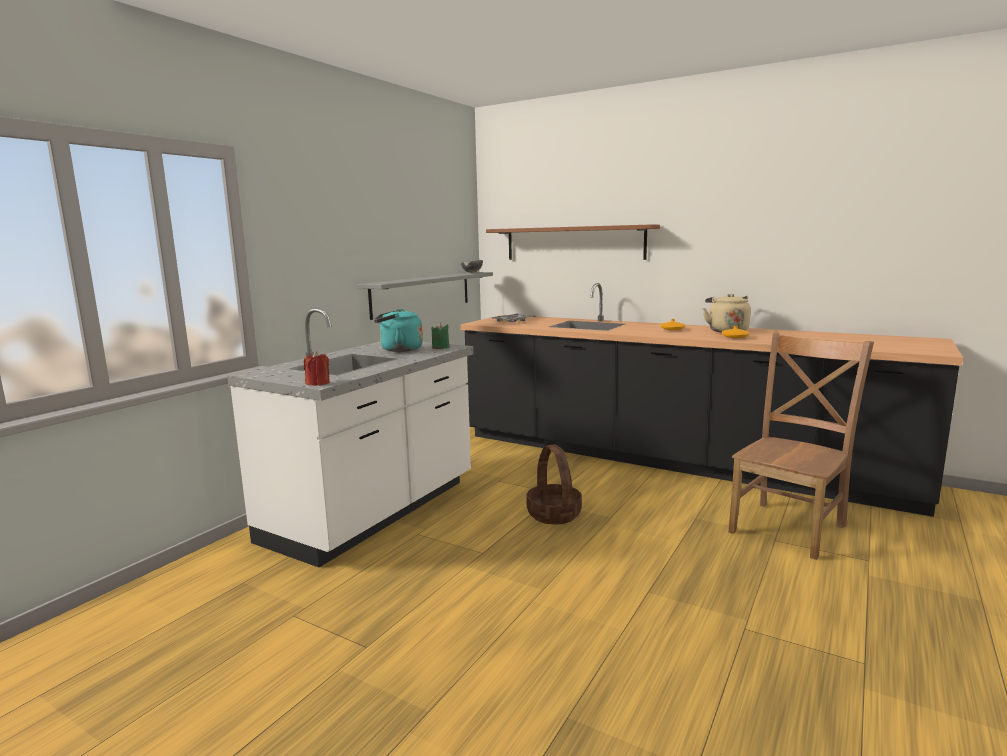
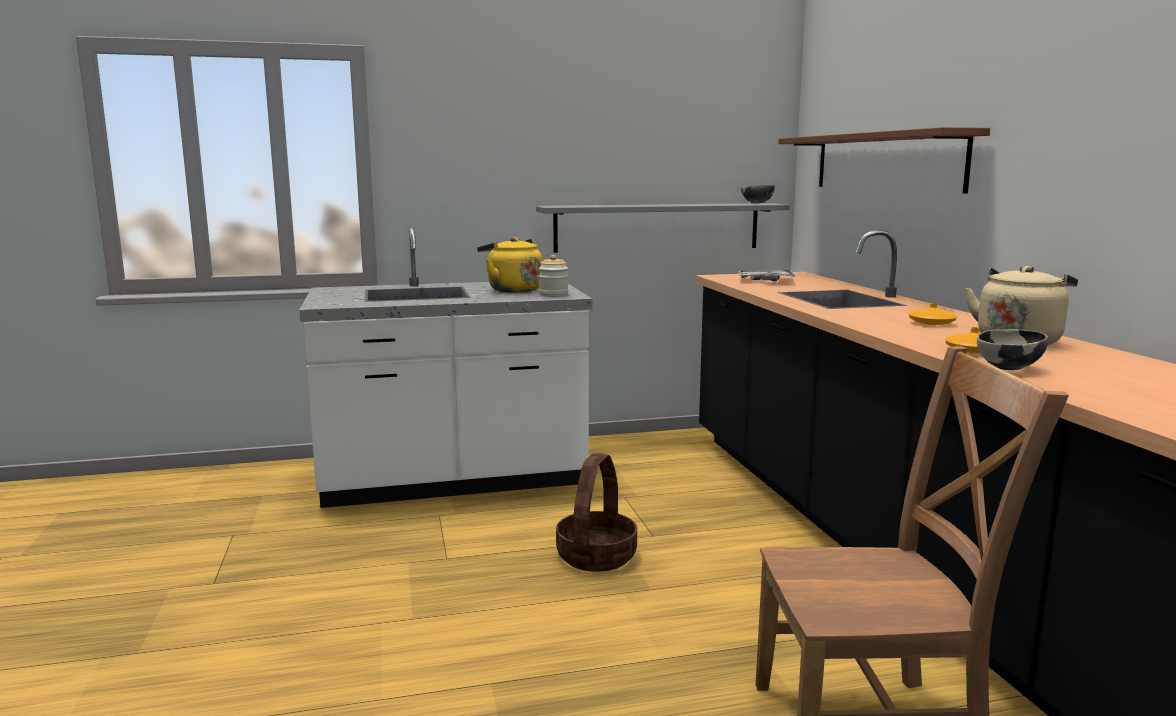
camera: 45 degrees right, 0 degrees up
(318, 383) = (320, 304): red candle -> none
(398, 350) = (512, 290): turquoise kettle -> yellow kettle
(440, 348) = (553, 294): green candle -> jar
(771, 341) = (1009, 368): none -> bowl

